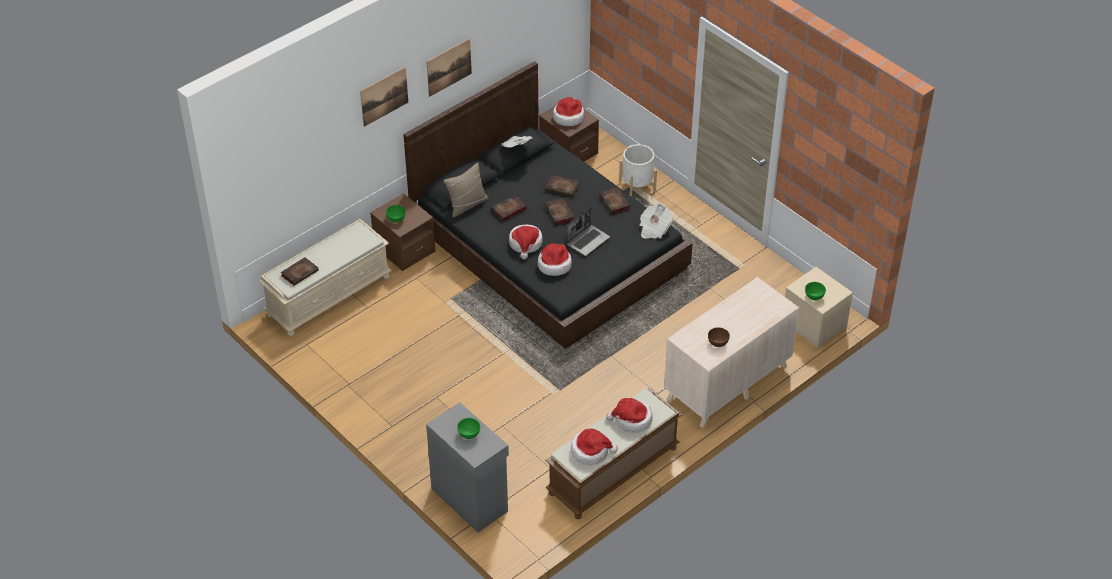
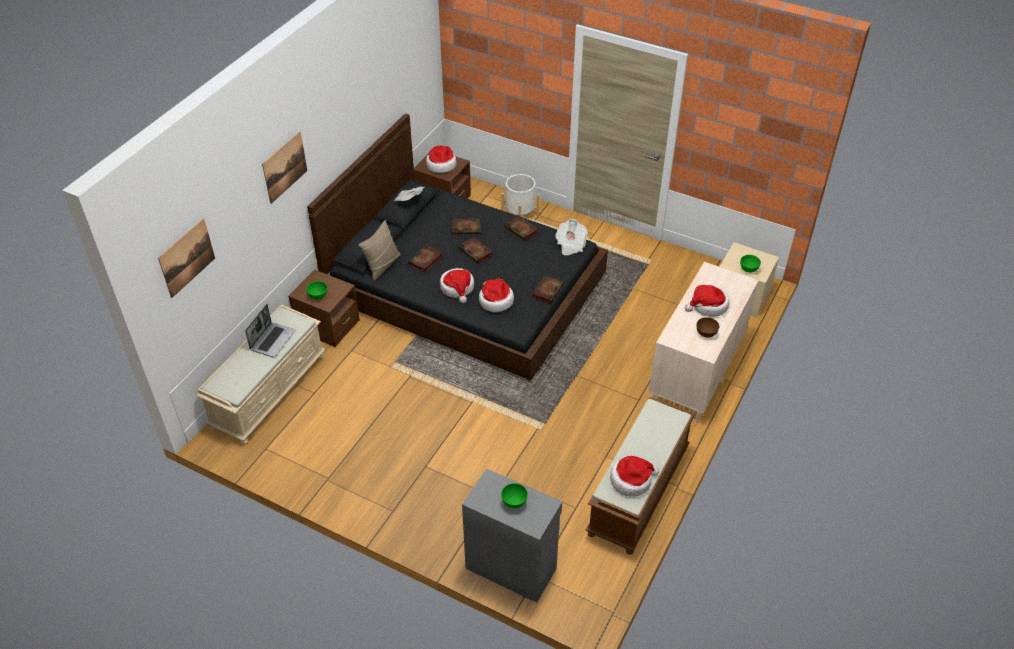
camera: 20 degrees left, 0 degrees up
(300, 272) = (240, 375): book -> book (547, 290)
(449, 67) = (337, 127): picture -> picture (187, 257)
(587, 240) = (515, 270): laptop -> laptop (272, 340)
(632, 420) = (654, 434): hat -> hat (708, 306)

